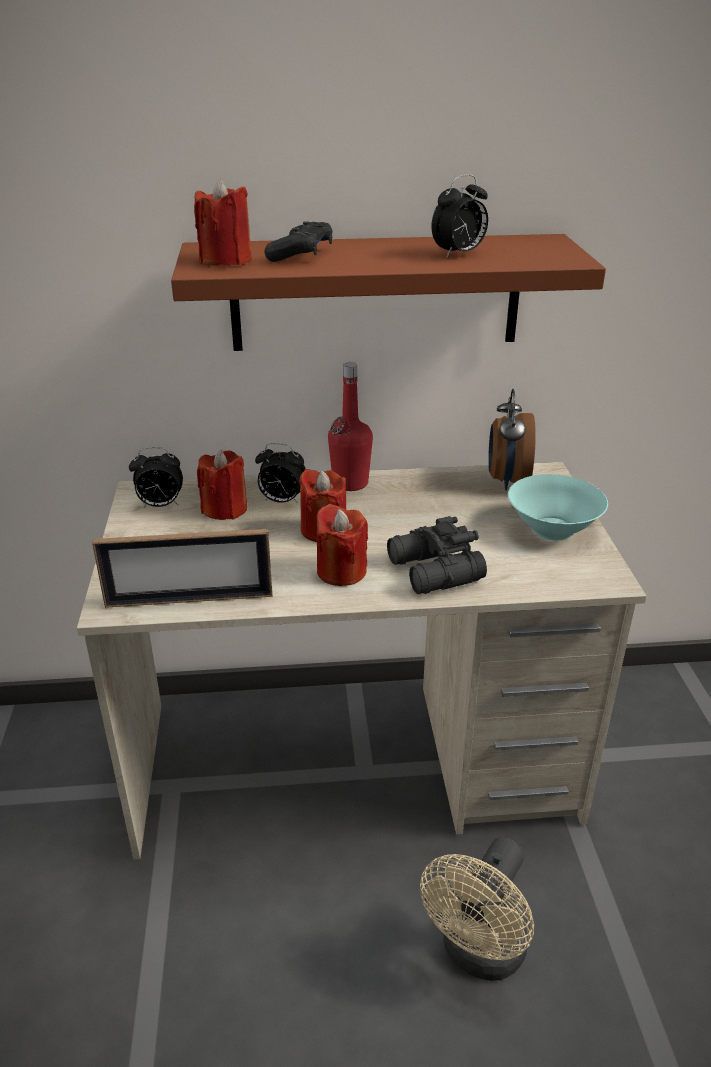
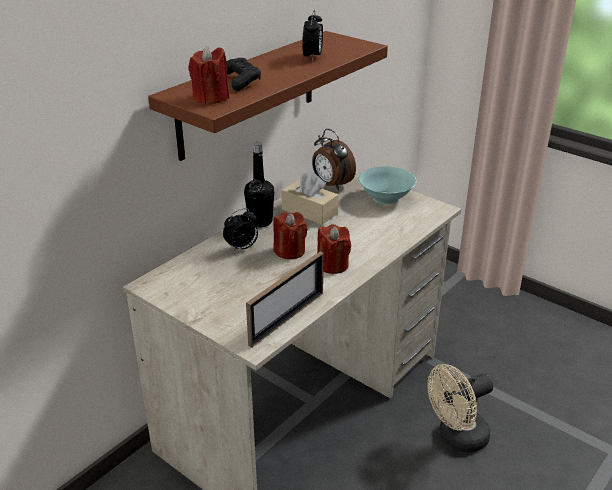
camera: 45 degrees left, 0 degrees up
(160, 505) = (177, 285): alarm clock -> none
(225, 509) = (219, 268): red candle -> none
(350, 483) = (260, 221): red bottle -> black bottle
(425, 498) = (309, 211): none -> beige tissue box
(433, 572) = (371, 243): black binoculars -> none
(479, 954) = (456, 438): beige fan -> beige fan turned 75 degrees clockwise

